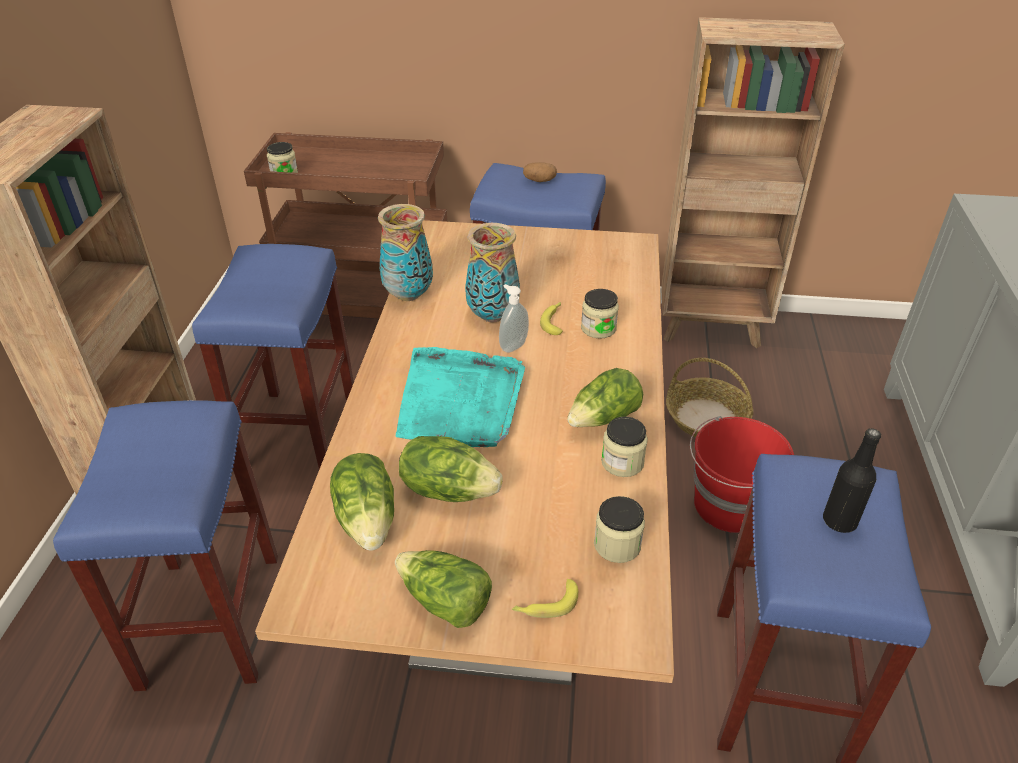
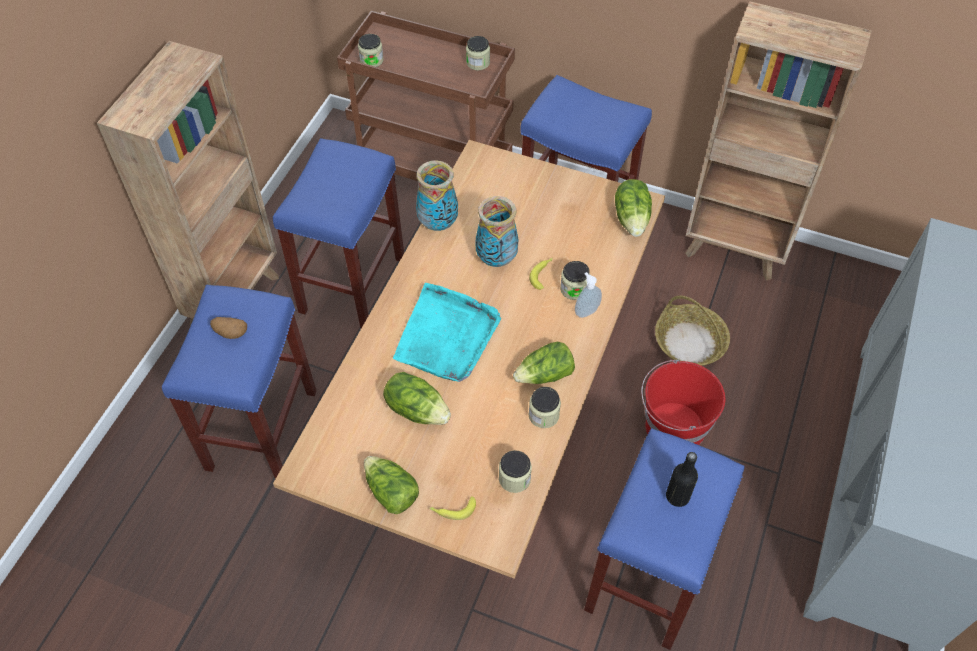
camera: 15 degrees right, 15 degrees up
(368, 519) = (358, 420): lettuce -> lettuce (632, 218)
(405, 161) = (478, 63): none -> jar
(512, 346) = (501, 292): soap dispenser -> soap dispenser (586, 311)
(539, 180) = (588, 108): potato -> potato (230, 333)

